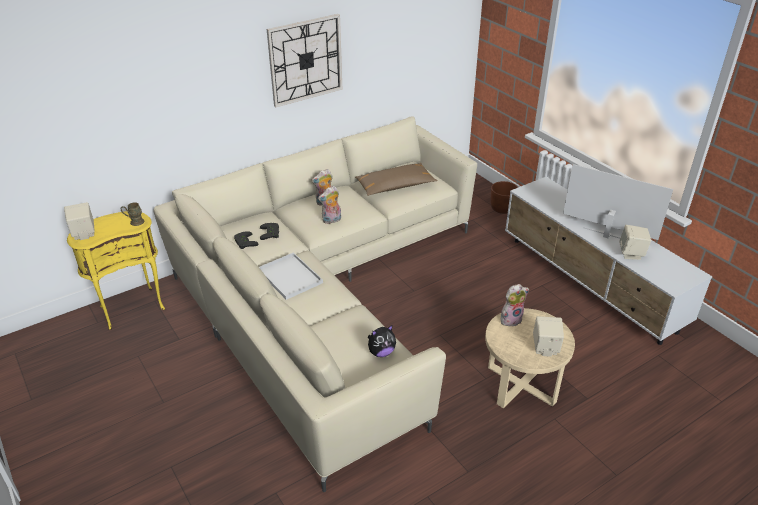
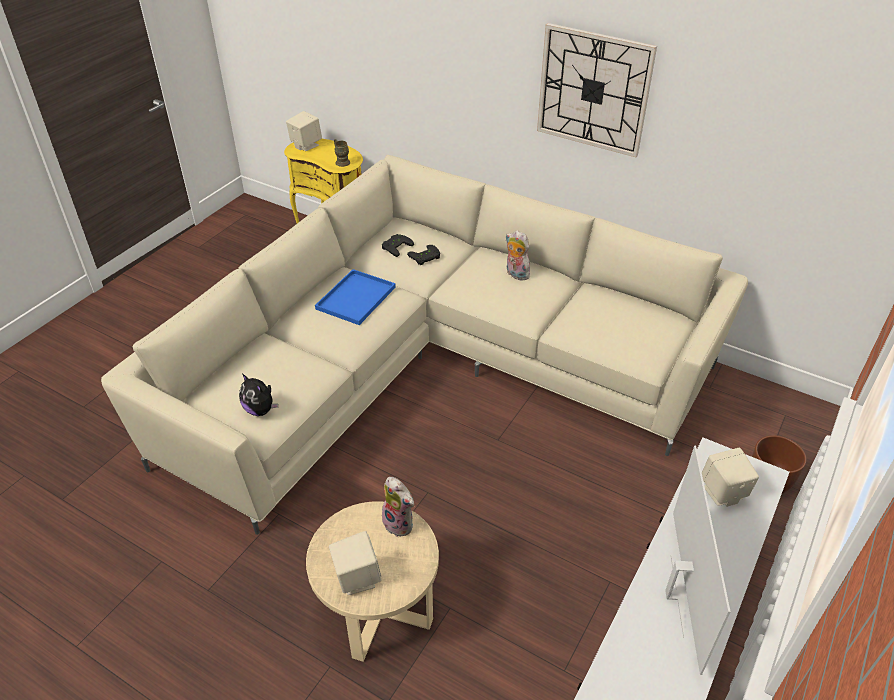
camera: 65 degrees right, 5 degrees up
(291, 277) = (356, 299): white tray -> blue tray
(331, 220) = (483, 291): plush toy -> none
(395, 186) = (605, 318): brown pillow -> none
(631, 254) = (644, 644): beige speaker -> beige speaker (723, 493)

